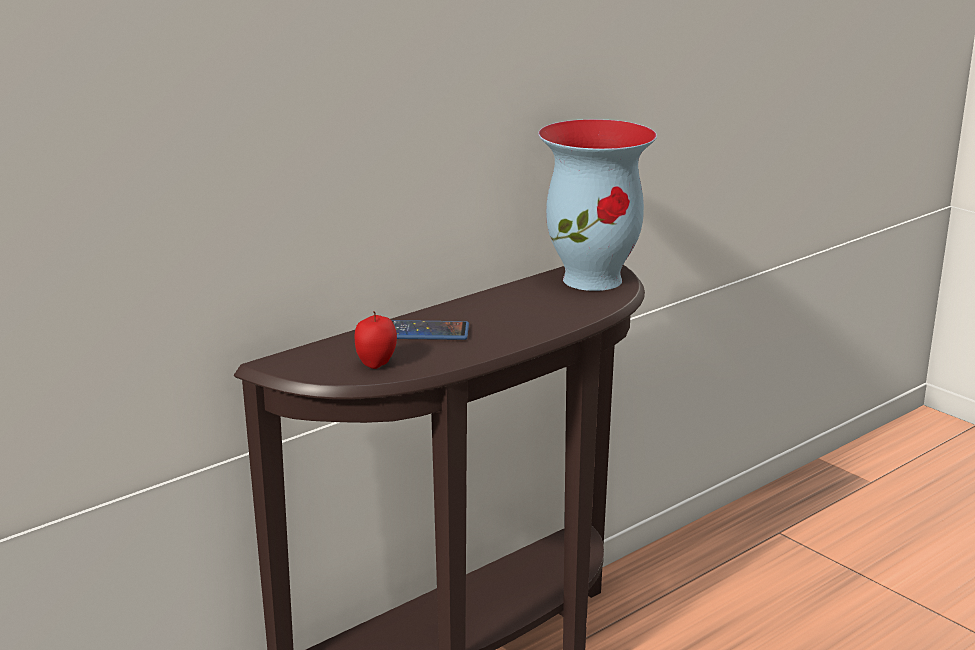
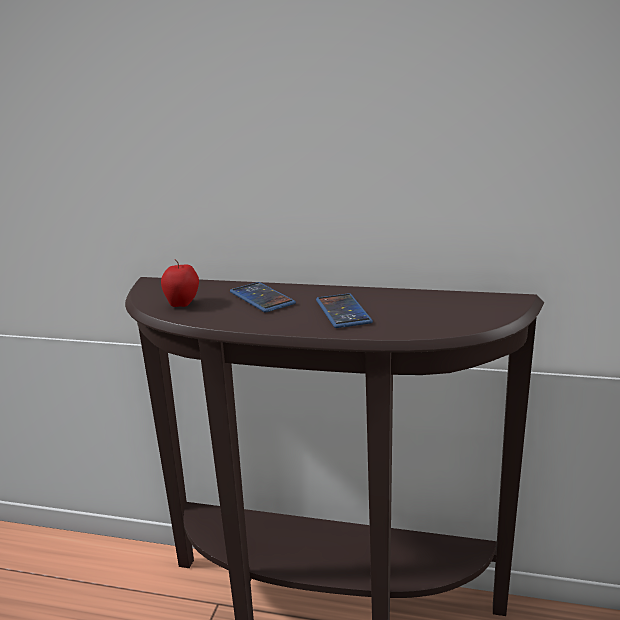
camera: 55 degrees right, 0 degrees up
(519, 315) = (343, 311): none -> phone
(594, 279) = (469, 309): vase -> none

